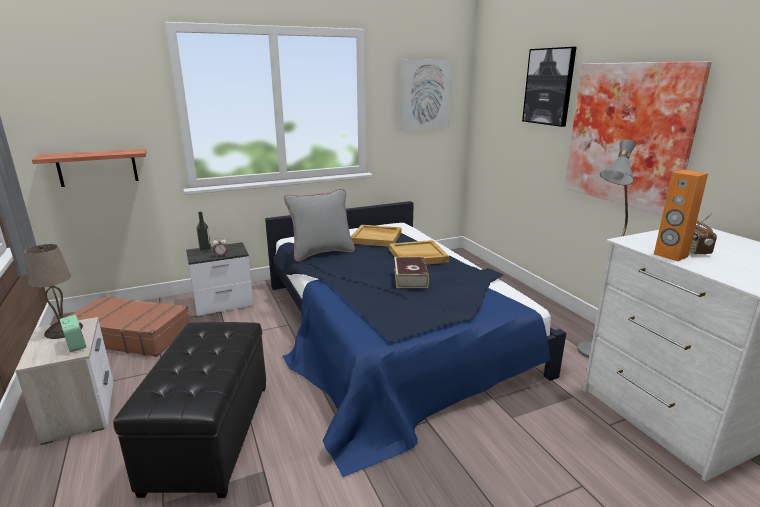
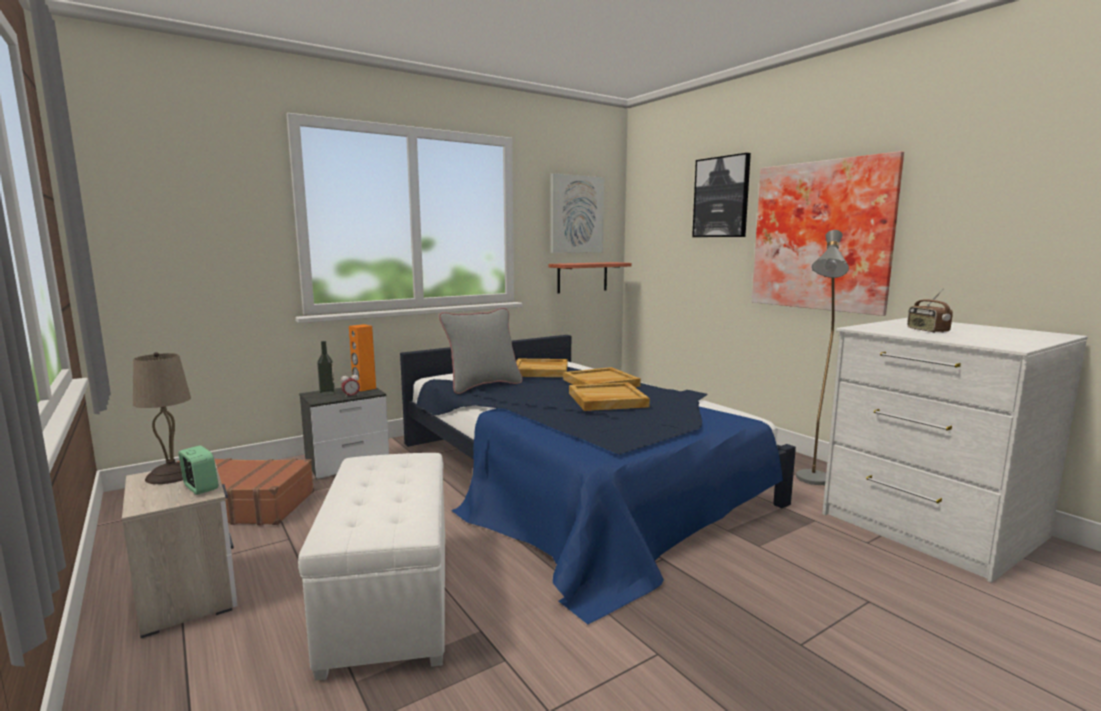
camera: 10 degrees left, 10 degrees down
(97, 167) = (187, 286): shelf -> shelf (582, 277)
(209, 435) = (389, 600): black ottoman -> white ottoman
(410, 278) = (607, 400): book -> beige tray
(670, 255) = (911, 334): orange speaker -> orange speaker (364, 388)

